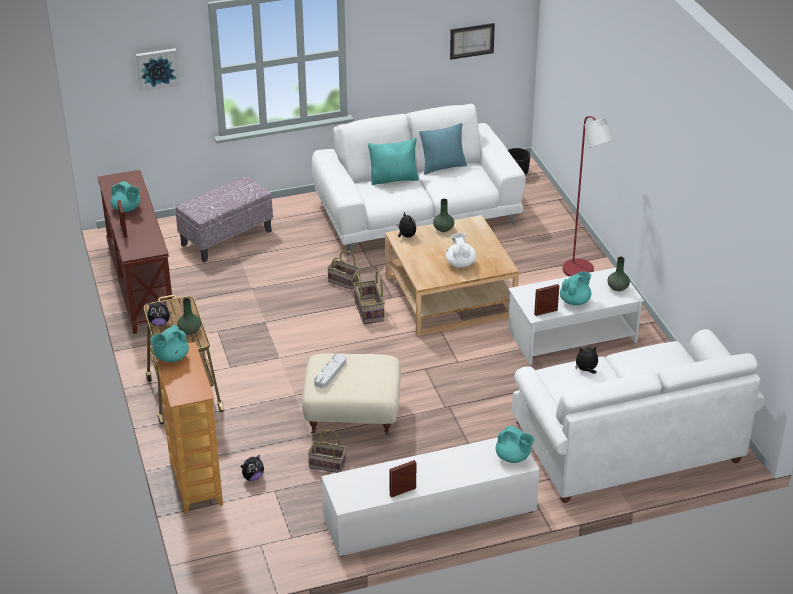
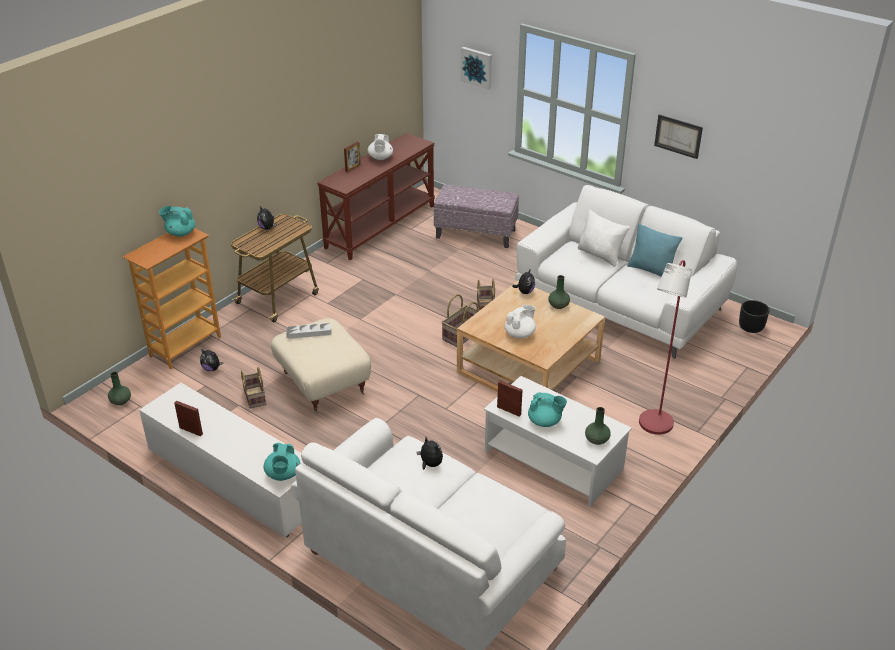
camera: 55 degrees right, 0 degrees up
(127, 209) = (380, 158): turquoise teapot -> white teapot
(189, 330) = (270, 243): green vase -> green vase (120, 401)
(394, 179) = (600, 255): turquoise pillow -> white pillow
(472, 41) = (749, 169): picture -> picture (678, 136)

